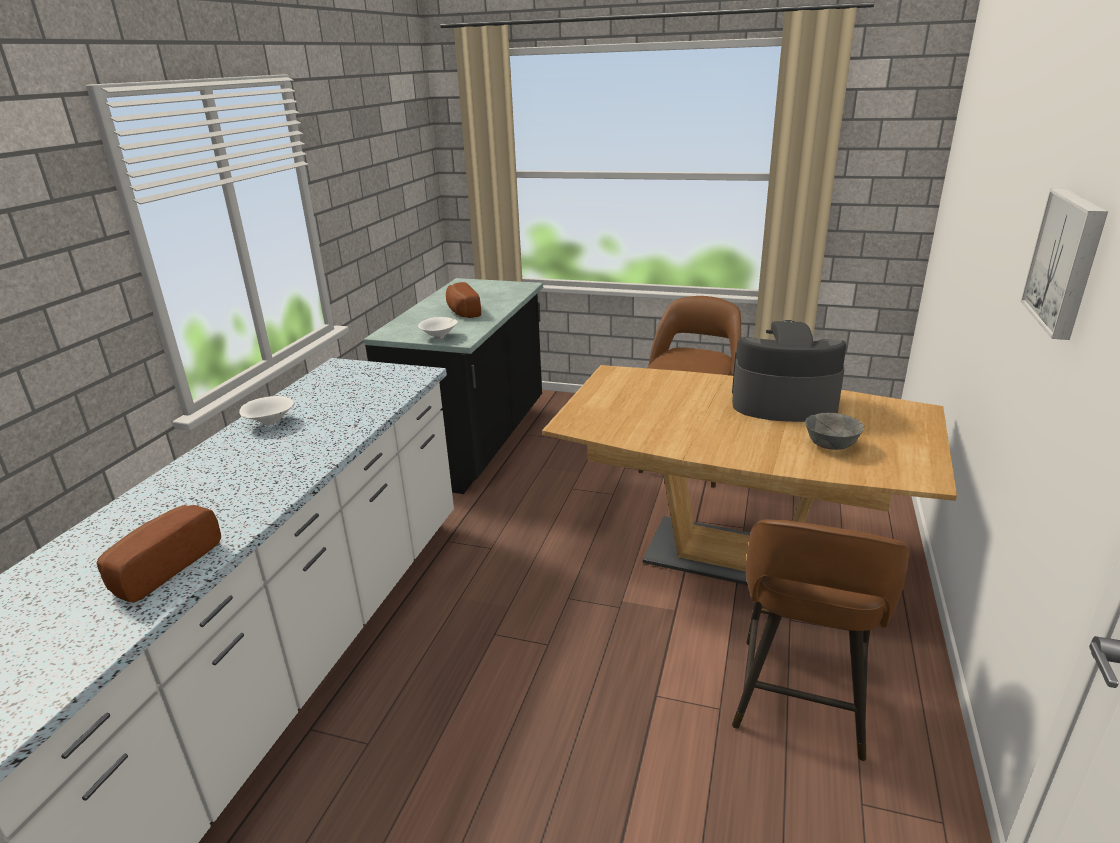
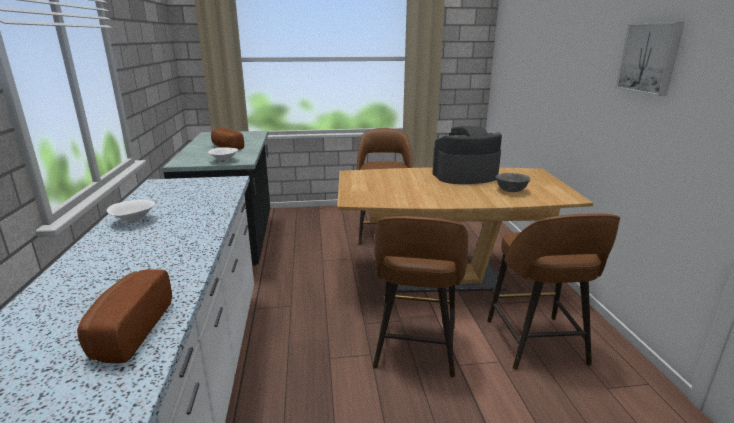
camera: 25 degrees left, 5 degrees down
(612, 653) = (415, 348): none -> brown stool

